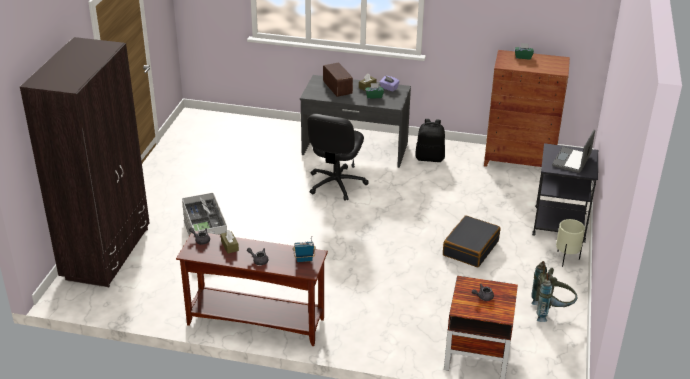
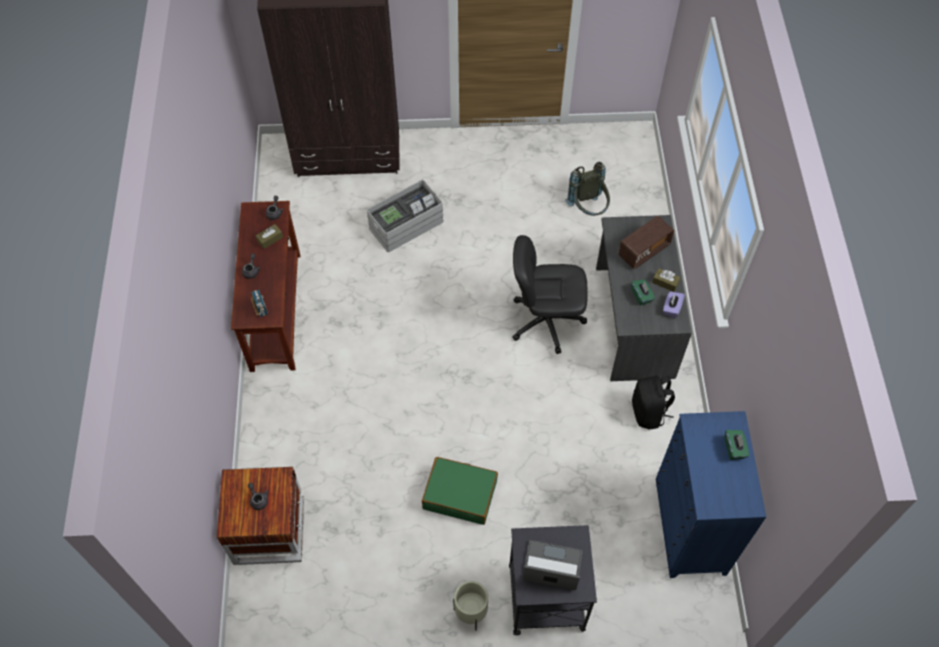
camera: 75 degrees right, 25 degrees up
(470, 248) = (460, 494): black suitcase -> green suitcase
(520, 161) = (688, 529): brown dresser -> blue dresser
(551, 311) = (360, 603): grey backpack -> grey backpack (588, 210)

